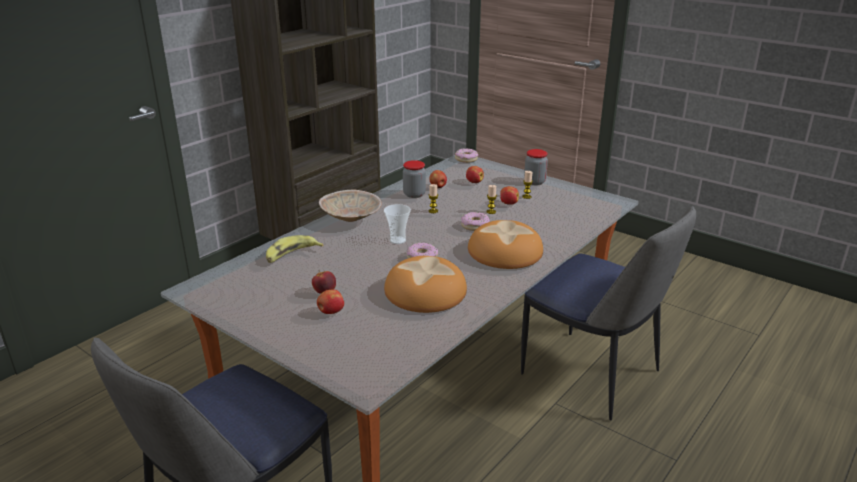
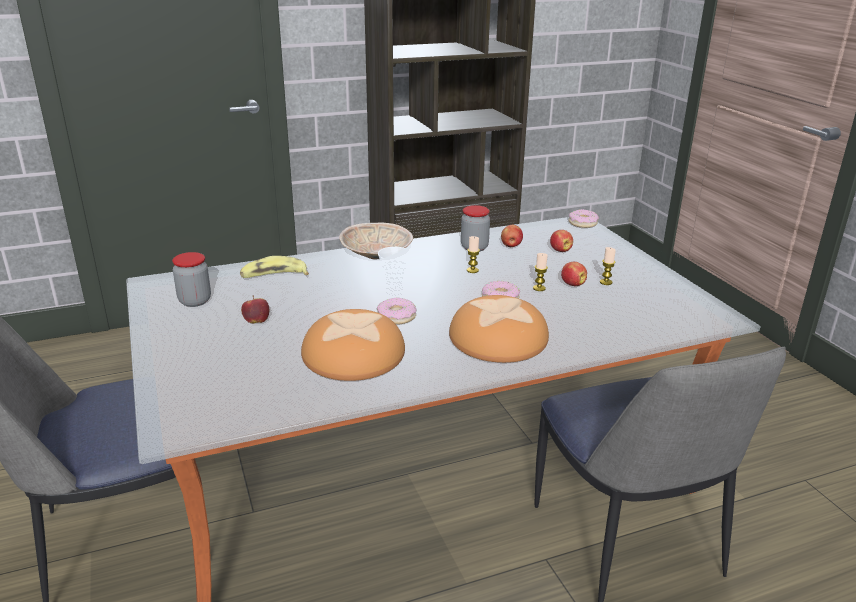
camera: 30 degrees right, 0 degrees up
(330, 312) = (236, 344): apple -> none
(534, 182) = (638, 267): jar -> jar (195, 301)

